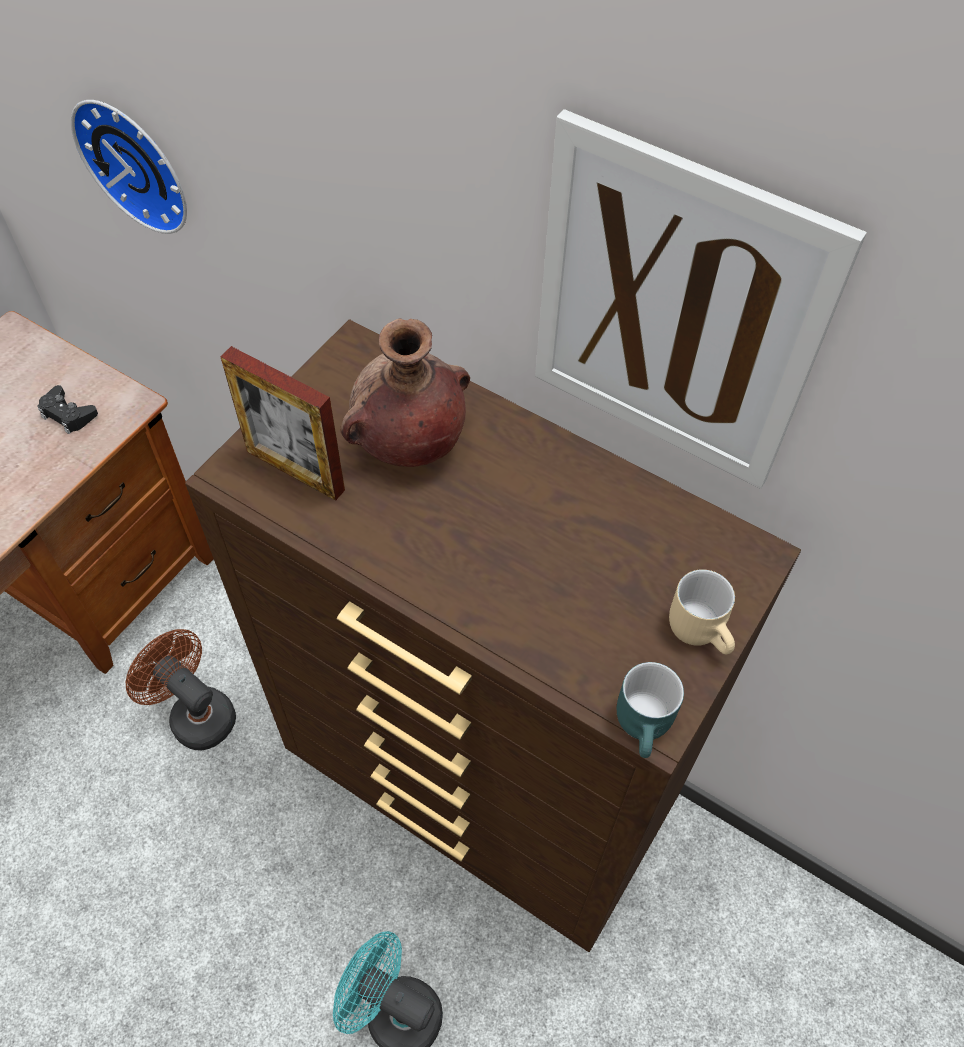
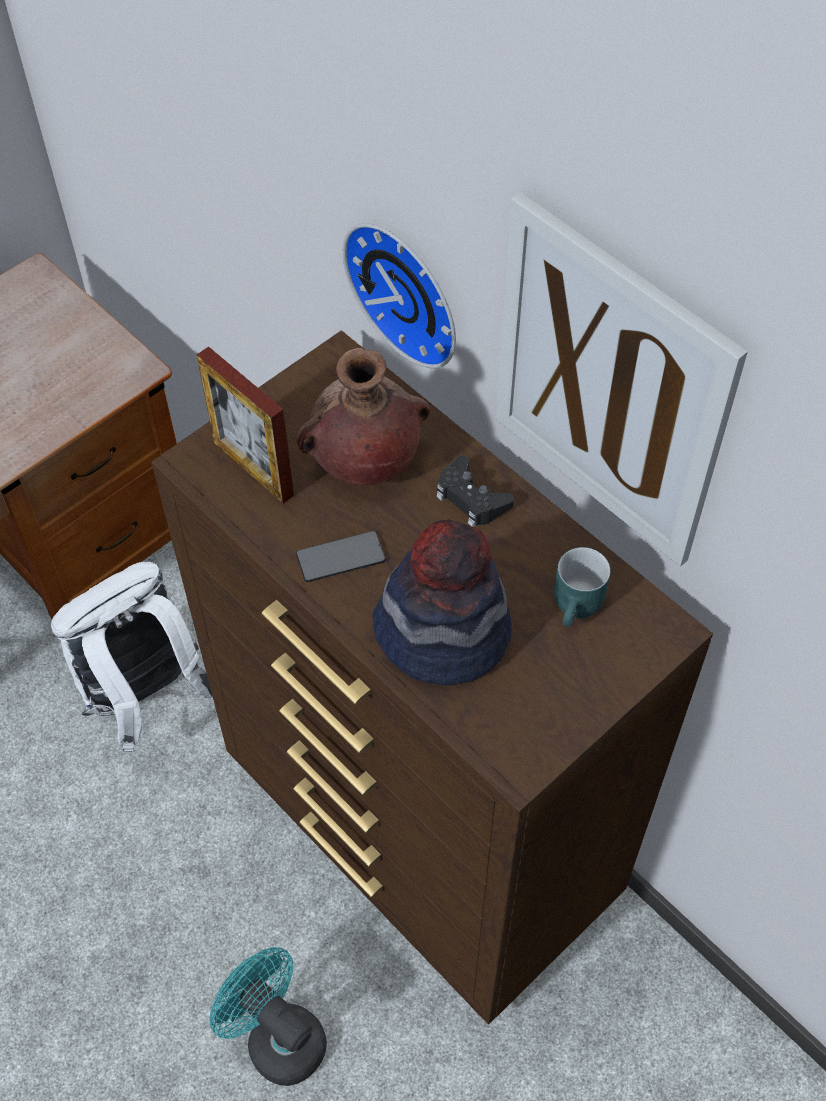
camera: 15 degrees right, 0 degrees up
(68, 414) = (73, 369): black game controller -> black game controller (471, 498)
(138, 162) = (174, 144): wall clock -> wall clock (408, 290)
(195, 714) = (146, 698): brown fan -> white backpack
(410, 545) = (341, 558): none -> phone
(536, 601) = (442, 632): none -> hat
(647, 726) = (510, 764): turquoise mug -> turquoise mug (579, 607)
(703, 630) = (591, 689): beige mug -> none

